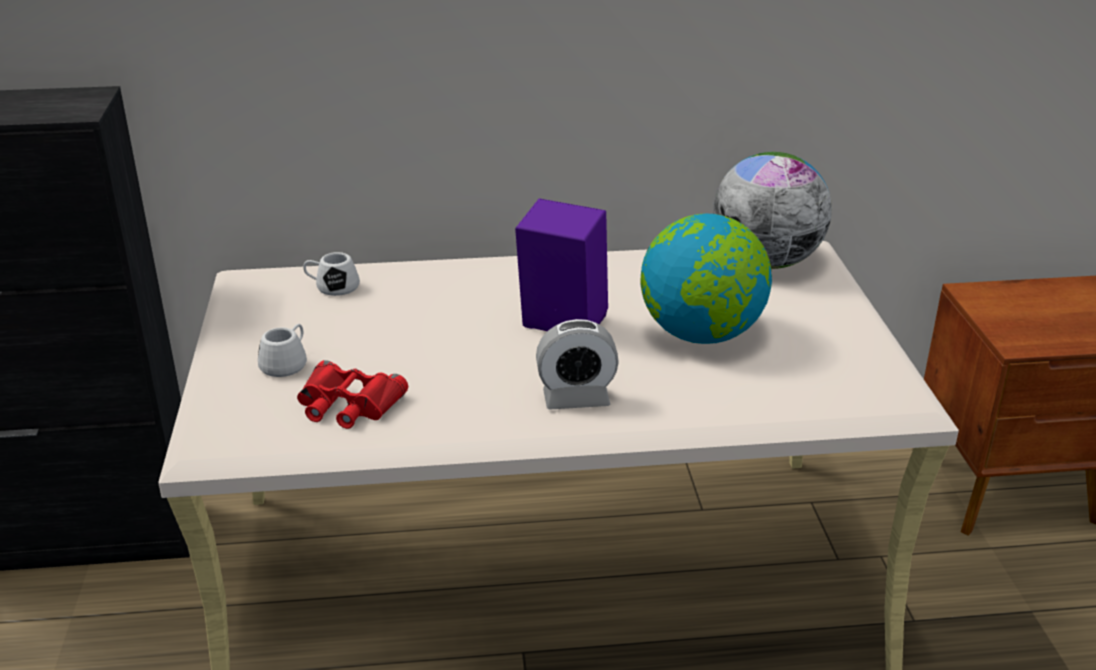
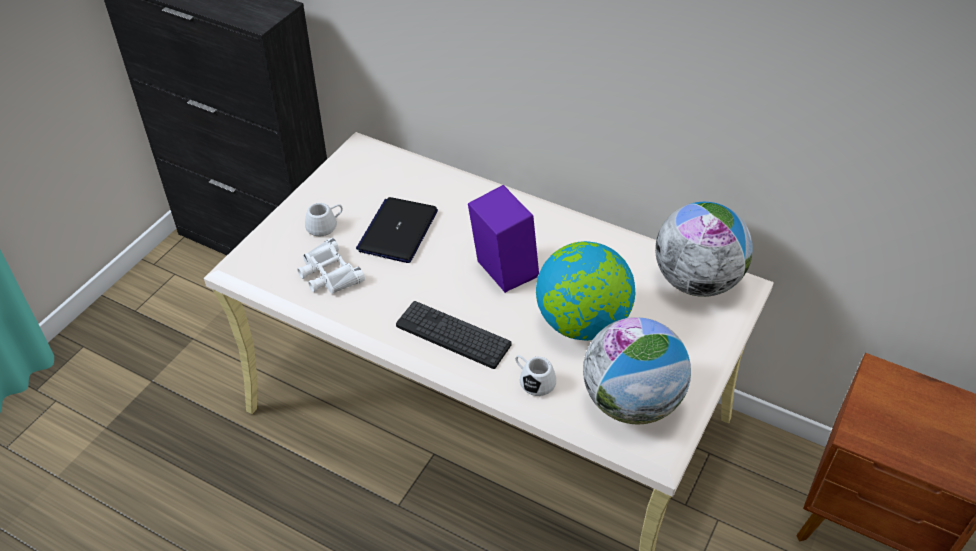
camera: 35 degrees right, 15 degrees up
(332, 287) = (401, 175): white mug -> white mug (533, 380)
(348, 404) = (328, 273): red binoculars -> white binoculars
(391, 335) = (398, 231): none -> laptop
(576, 399) = (453, 335): alarm clock -> keyboard
(833, 376) = (631, 402): none -> globe

